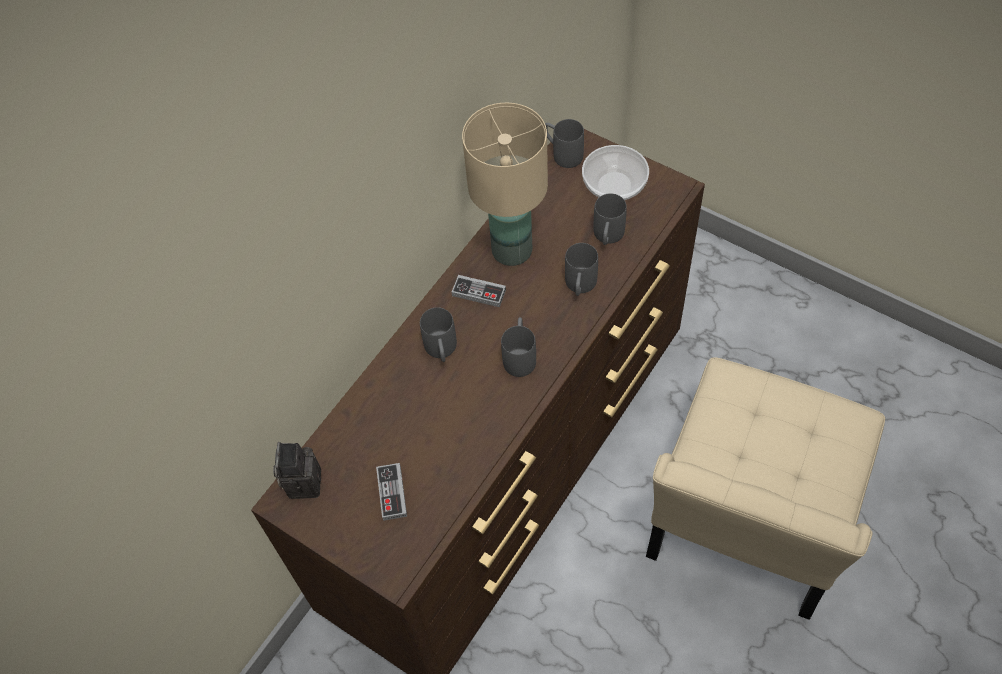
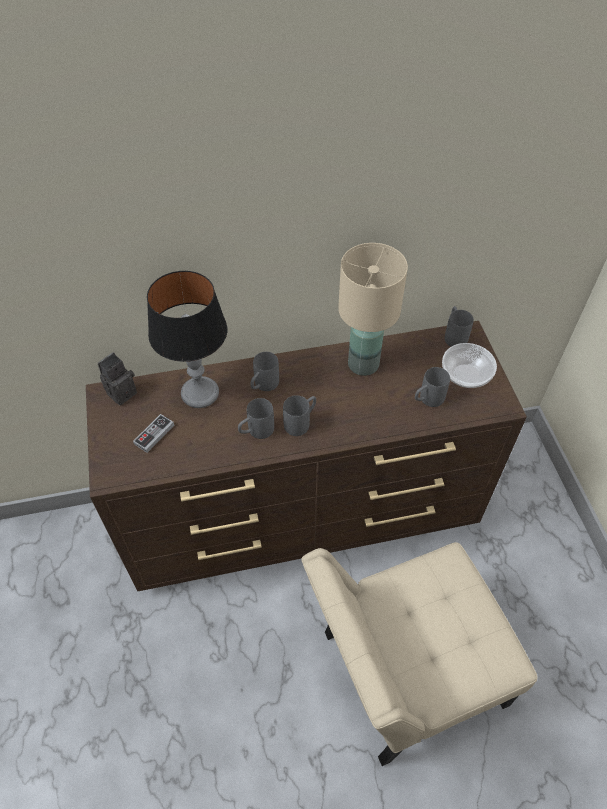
camera: 40 degrees right, 5 degrees down
(387, 412) = (200, 393): none -> table lamp
(479, 293) = (318, 372): game controller -> none
(580, 287) = (378, 413): grey mug -> grey mug (256, 431)

